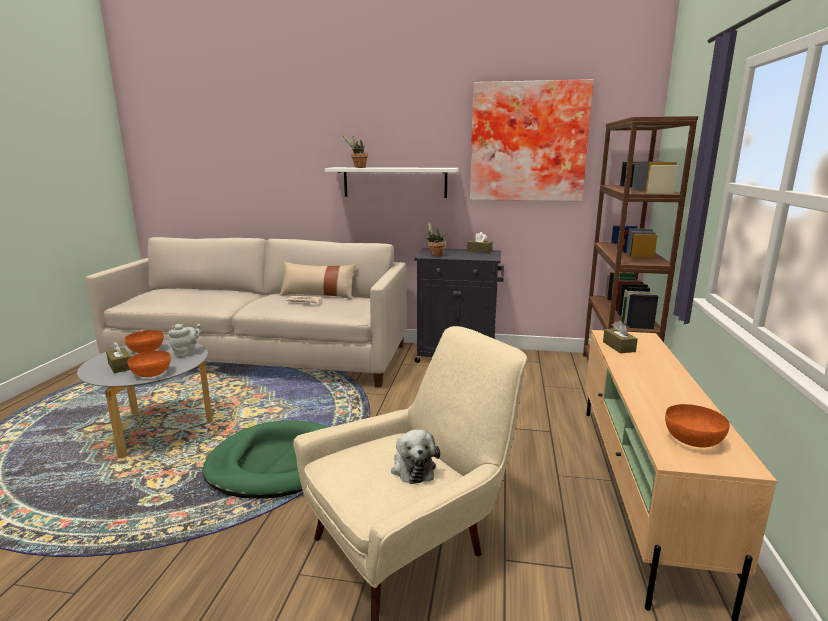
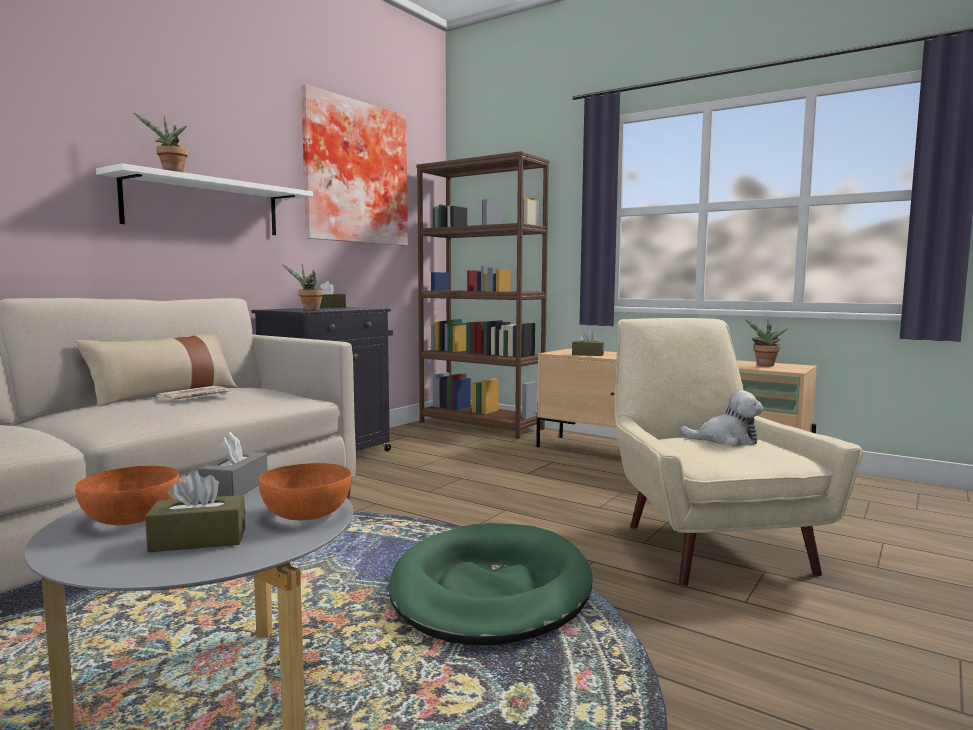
camera: 65 degrees left, 10 degrees down
(186, 353) = (235, 488): grey teapot -> grey tissue box
(693, 440) = (764, 365): orange bowl -> potted plant

